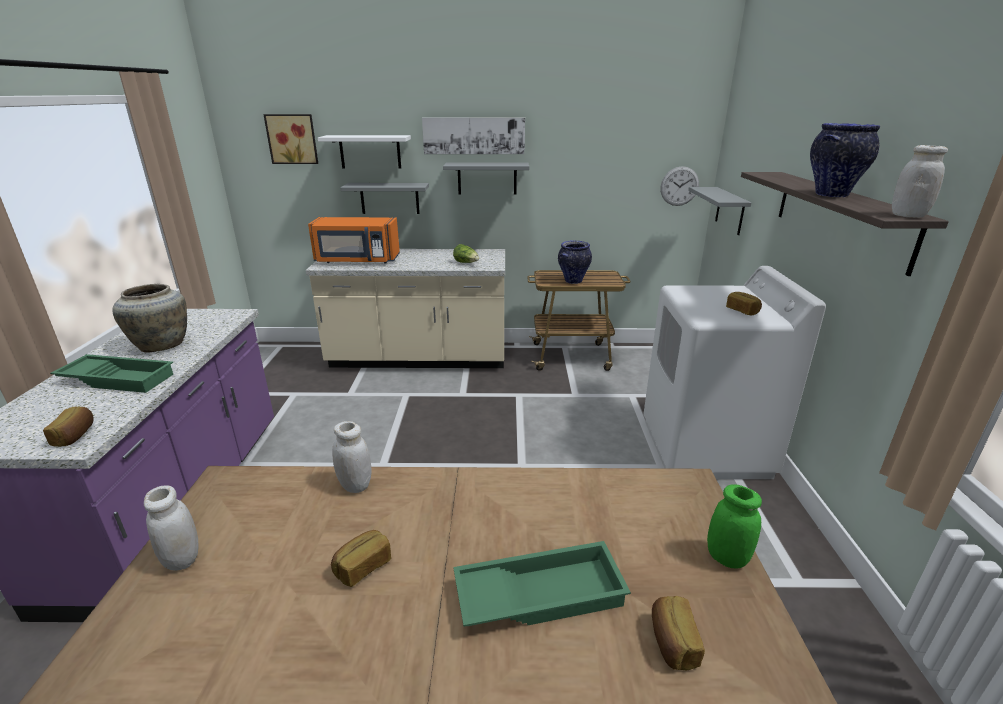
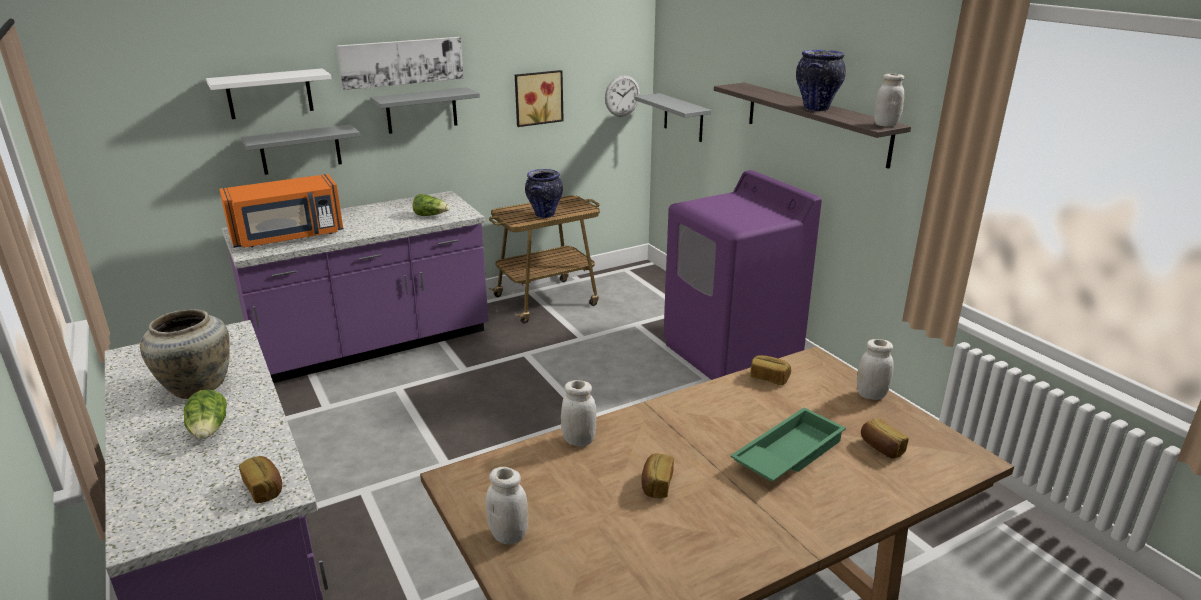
camera: 30 degrees left, 0 degrees up
(119, 378) = (209, 430): green tray -> lettuce
(292, 139) = (154, 88): picture -> picture (538, 97)
(419, 358) = (373, 345): beige counter -> purple counter
(705, 448) = (731, 353): white washing machine -> purple washing machine
(726, 557) = (871, 395): green jar -> white jar
(742, 311) = (756, 215): bread -> bread (769, 378)

